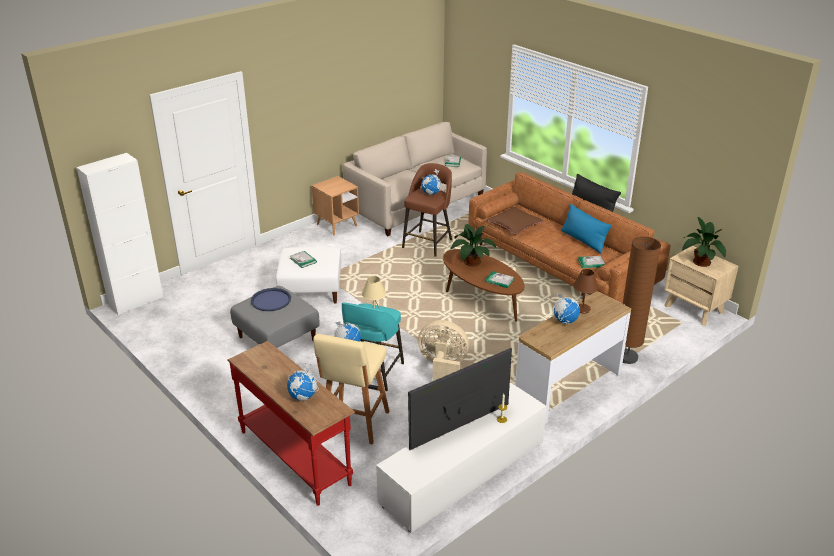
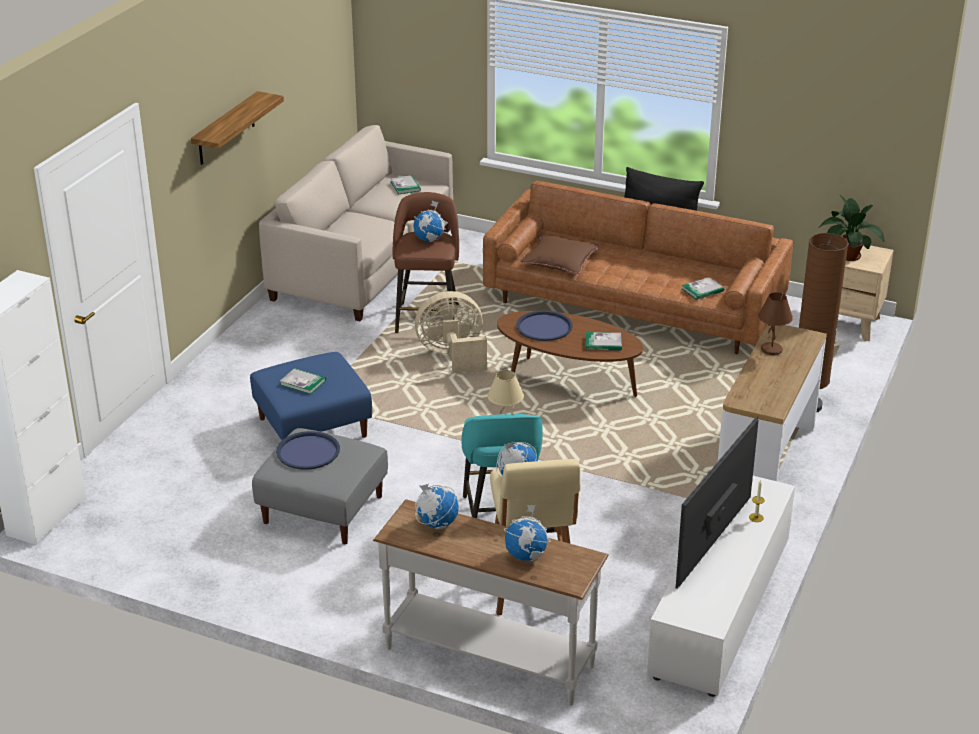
camera: 25 degrees left, 0 degrees up
(296, 457) = (490, 656): red console table -> white console table
(311, 290) = (312, 428): white ottoman -> blue ottoman
(320, 102) = (226, 129): none -> shelf
(337, 225) = (268, 323): brown side table -> none
(443, 368) = (589, 484): beige fan -> beige fan (453, 356)
(470, 262) = (544, 327): potted plant -> blue tray
(564, 321) = (762, 370): globe -> globe (437, 523)
(583, 241) = (668, 262): blue pillow -> none

